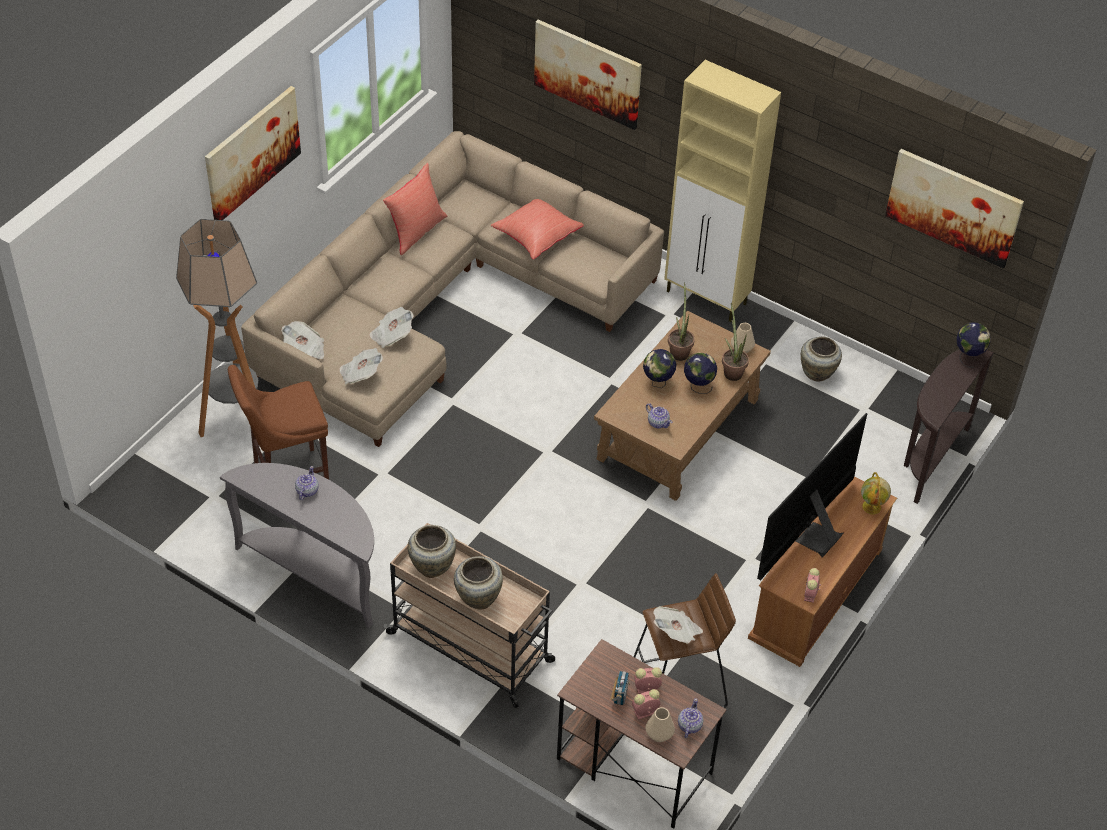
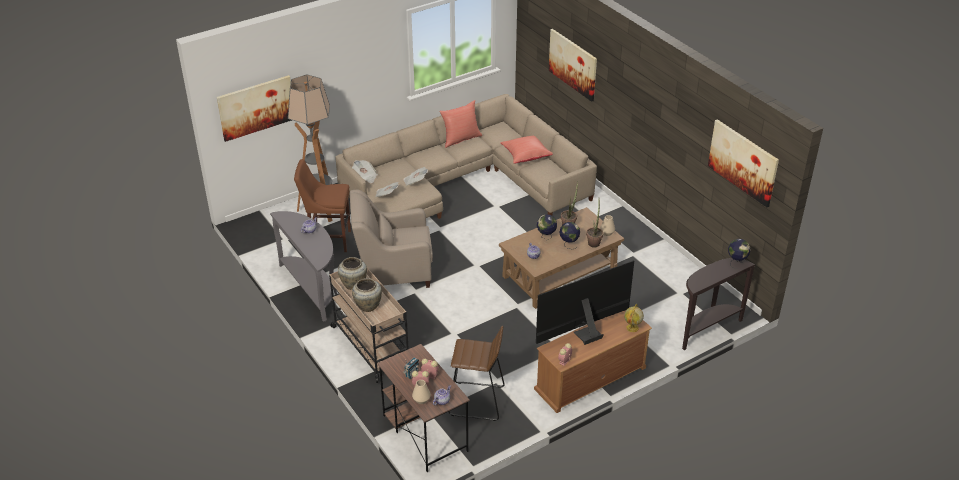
camera: 25 degrees right, 10 degrees down
(252, 153) = (358, 56): picture -> picture (256, 107)
(426, 502) = (394, 271): none -> beige armchair
(677, 632) = (468, 354): newspaper -> none
(707, 298) = (617, 215): beige cabinet -> none
(818, 373) = (662, 268): beige vase -> none

